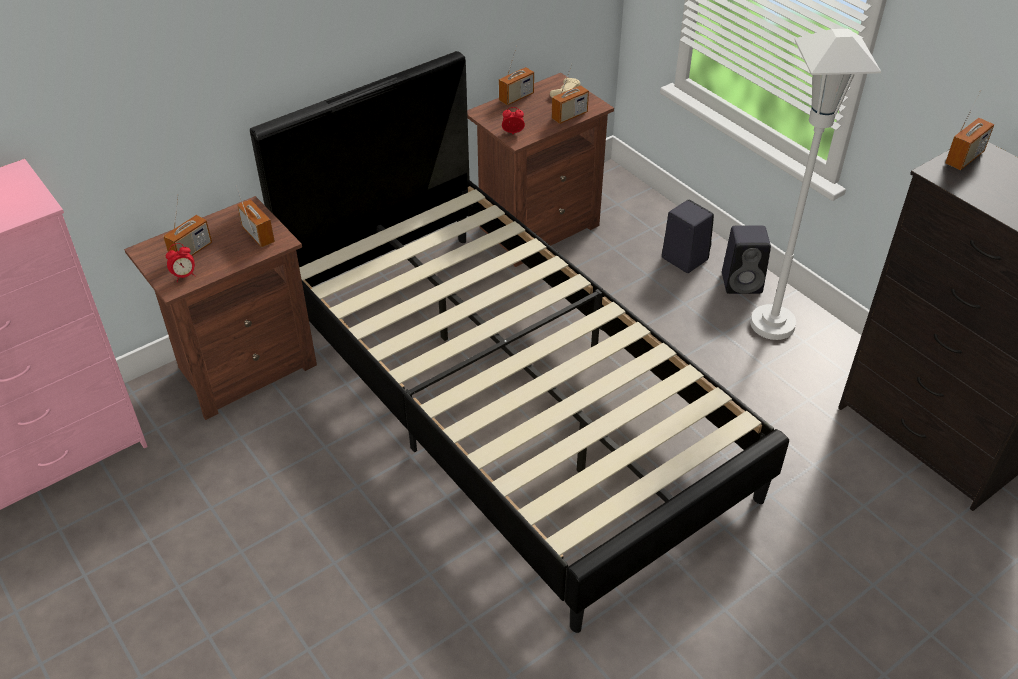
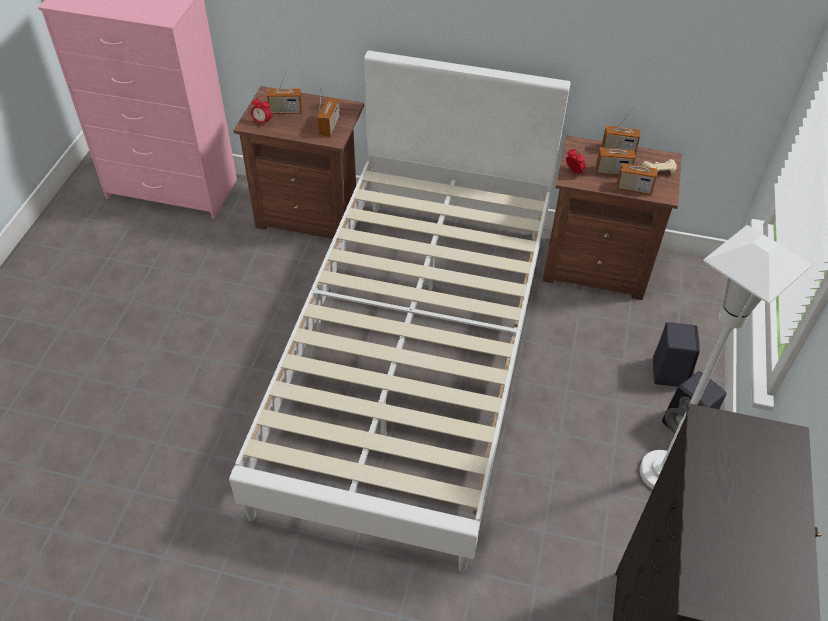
camera: 50 degrees right, 5 degrees up
(508, 399) = (413, 357): black bed -> white bed
(964, 158) = (755, 434): radio -> radio (612, 171)

